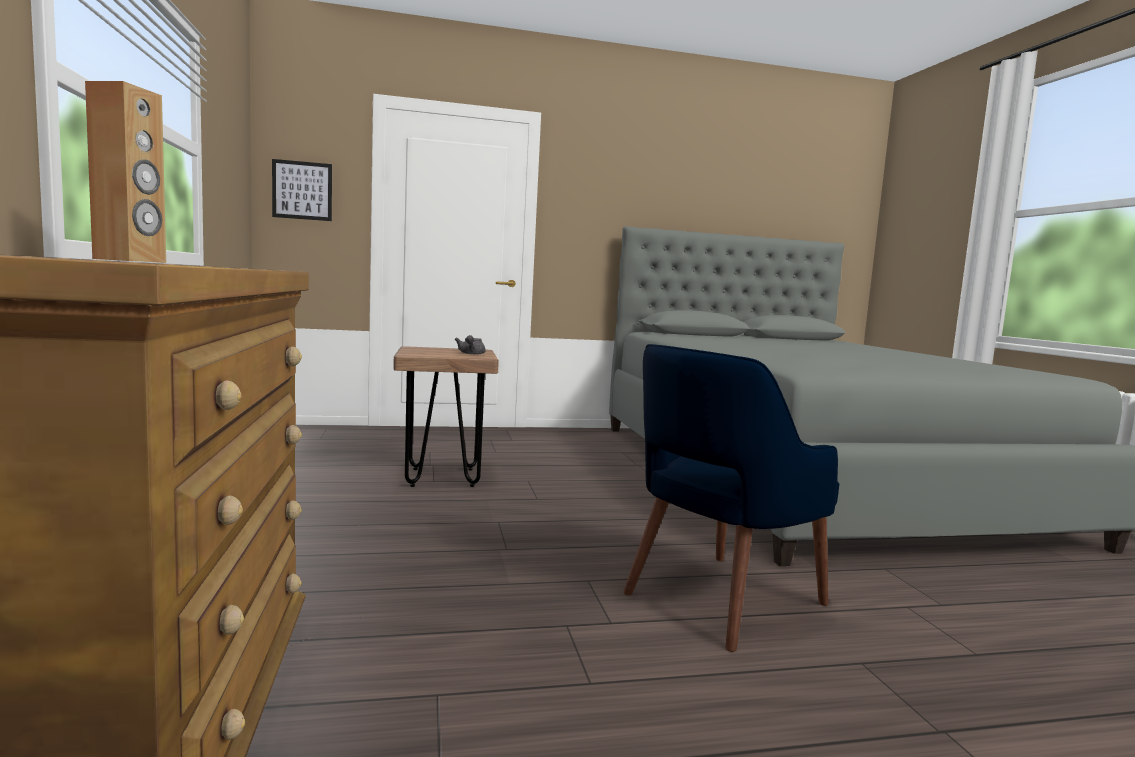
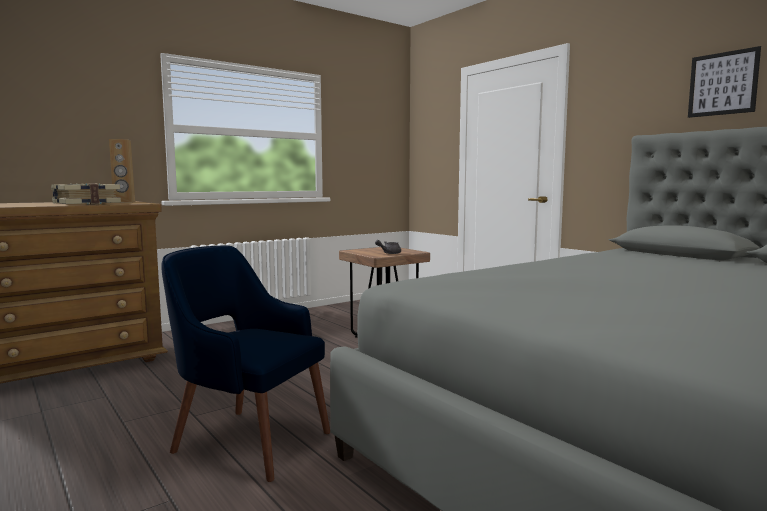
camera: 65 degrees right, 0 degrees up
(195, 264) = (86, 204): none -> book
(302, 190) = (428, 143): picture -> picture (723, 83)

